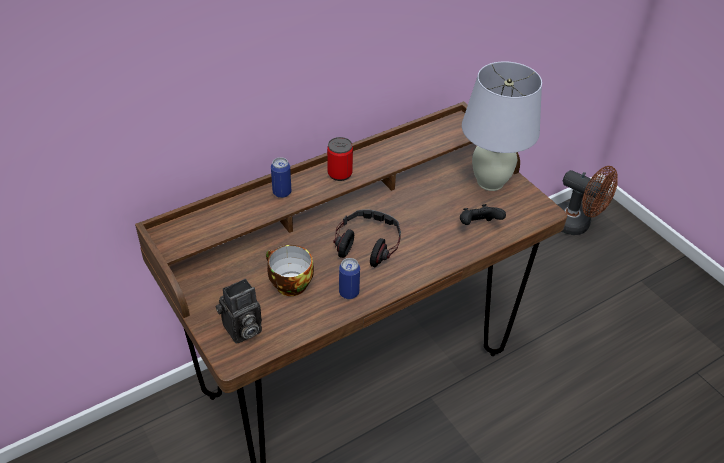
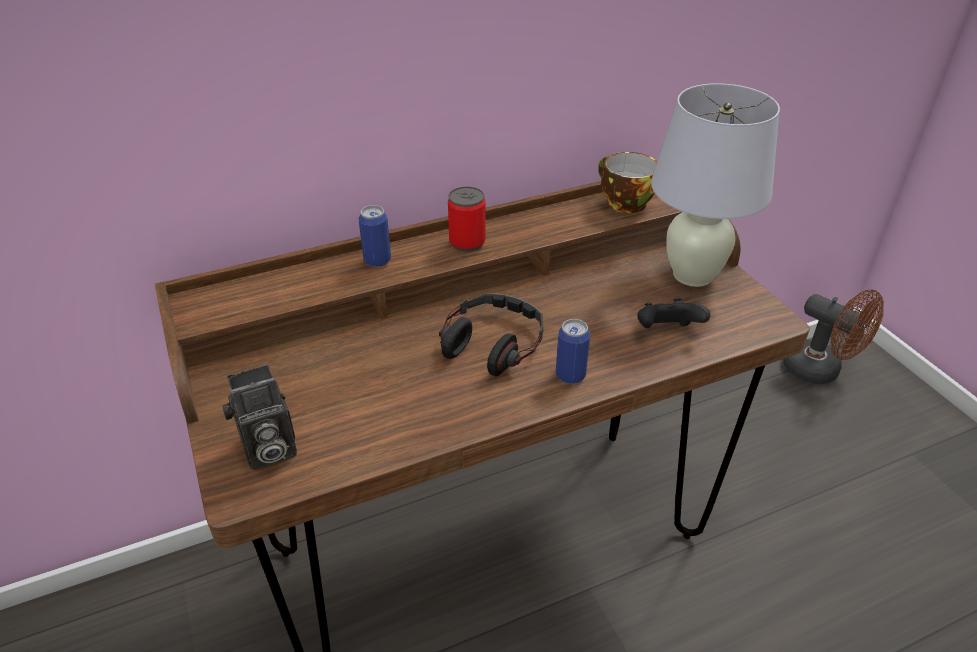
camera: 10 degrees right, 5 degrees down
(288, 284) = (359, 389): cup -> cup (623, 203)
(349, 293) = (447, 410): can -> can (570, 375)

